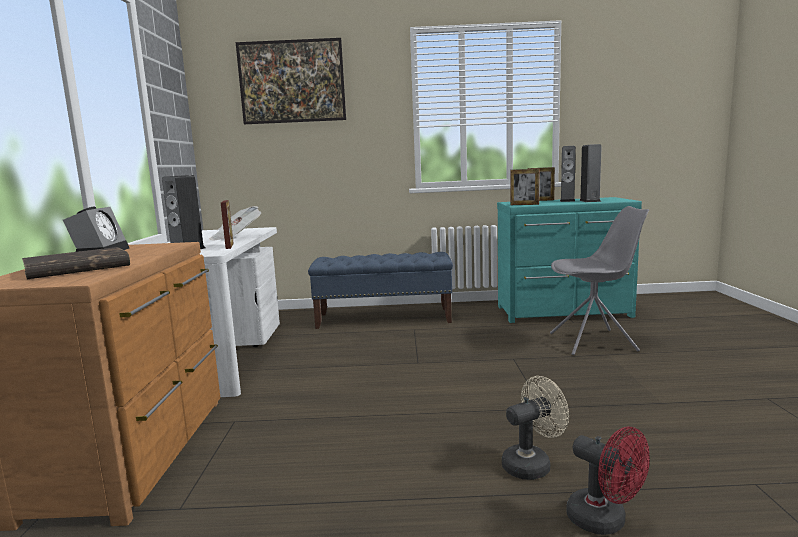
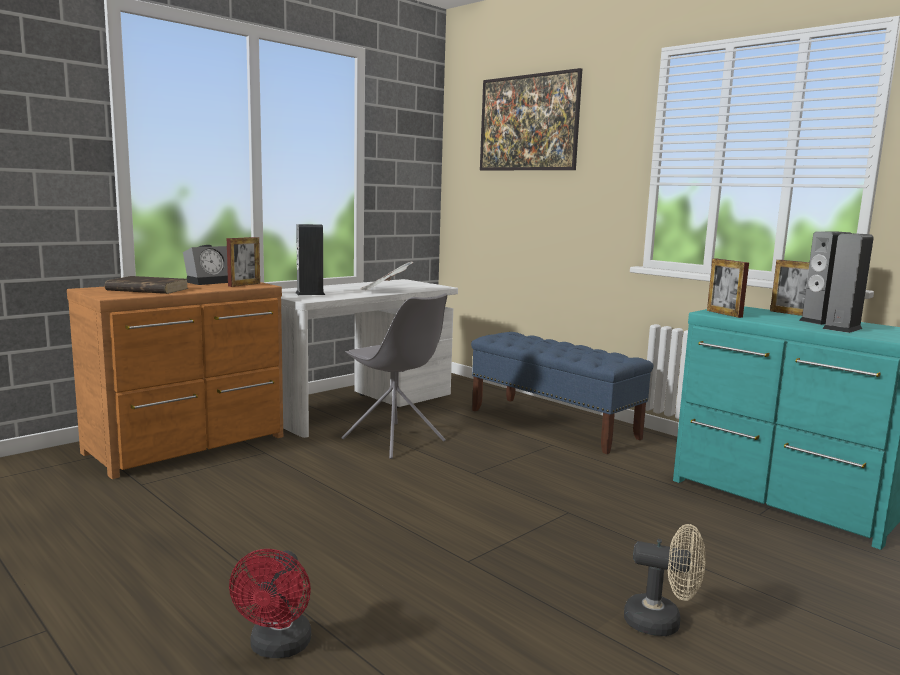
camera: 45 degrees right, 0 degrees up
(229, 246) = (342, 297): picture frame -> picture frame (244, 285)
(532, 464) = (341, 586): beige fan -> beige fan (662, 623)
(594, 342) = (714, 543): grey chair -> grey chair (394, 441)

